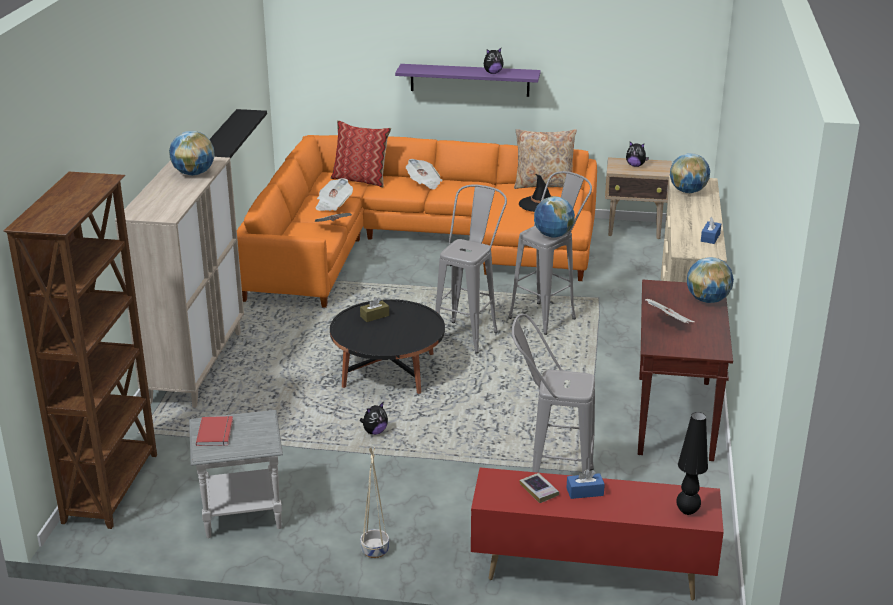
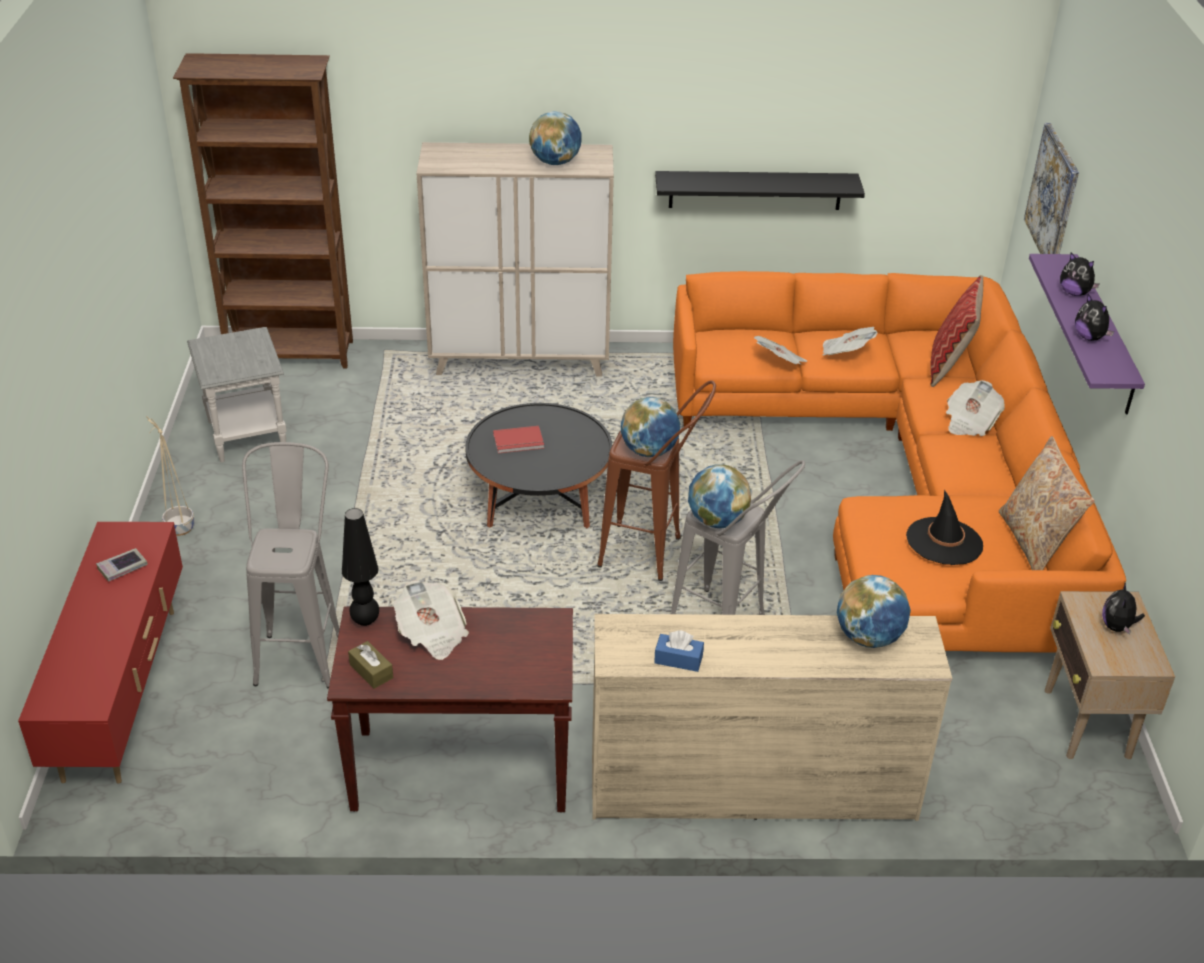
camera: 80 degrees right, 10 degrees up
(216, 432) = (238, 344): red book -> red book (519, 442)
(337, 55) = (1053, 197): none -> picture
(374, 316) = (565, 433): brown tissue box -> brown tissue box (371, 671)
(374, 432) = (400, 501): plush toy -> plush toy (1074, 293)
(469, 333) = (653, 555): grey stool -> brown stool
(585, 492) = (115, 603): blue tissue box -> none
(687, 511) = (63, 689): black table lamp -> black table lamp (365, 621)
(707, 300) = (513, 677): globe -> globe (649, 451)

